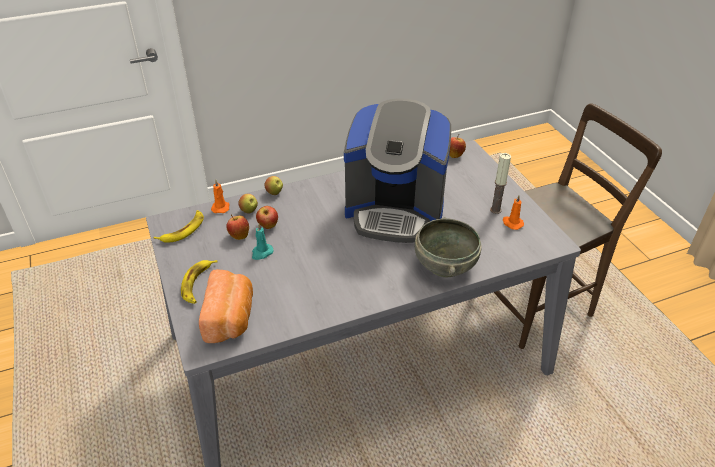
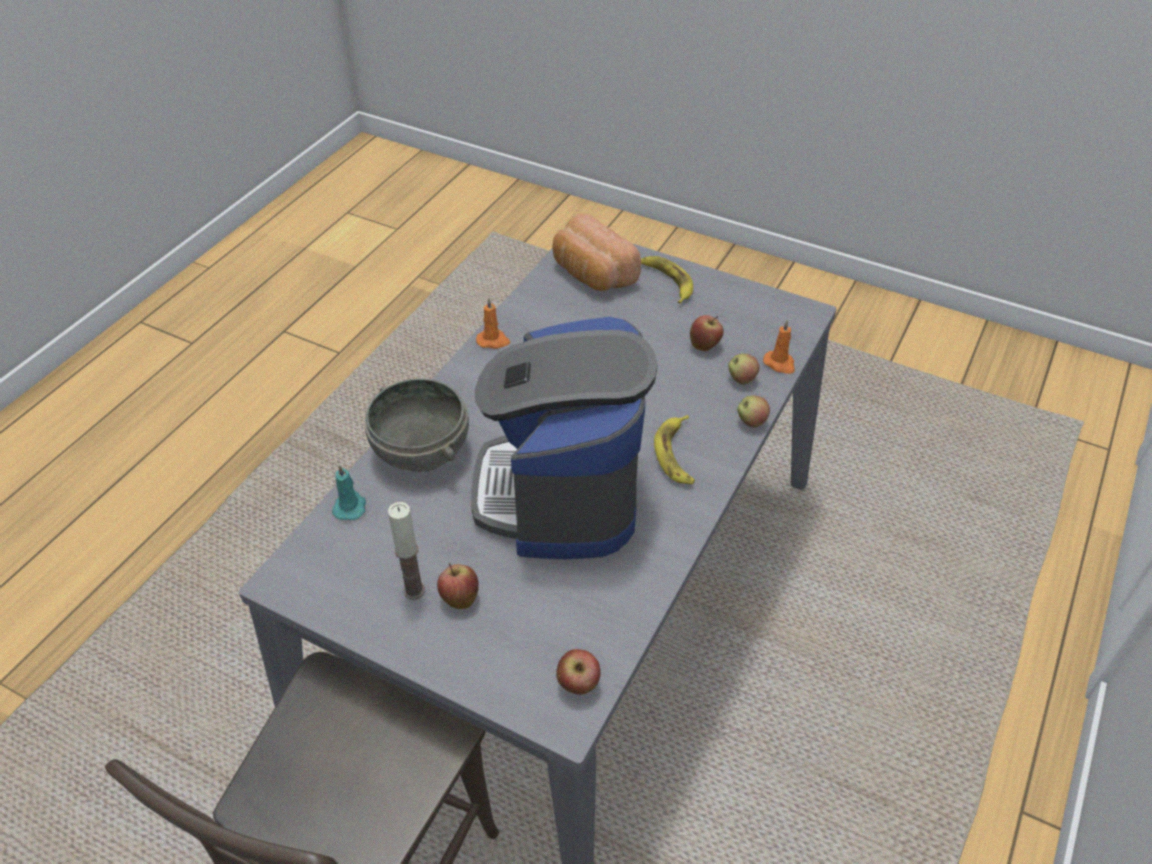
camera: 140 degrees right, 5 degrees up
(183, 230) = (773, 317): banana -> banana (677, 454)
(261, 253) = (652, 343): turquoise candle -> turquoise candle (350, 506)
(268, 226) = (690, 375): apple -> apple (459, 598)
(395, 211) = (561, 493): coffee machine -> coffee machine turned 60 degrees counterclockwise
(512, 223) = (372, 578): orange candle -> orange candle (493, 341)

